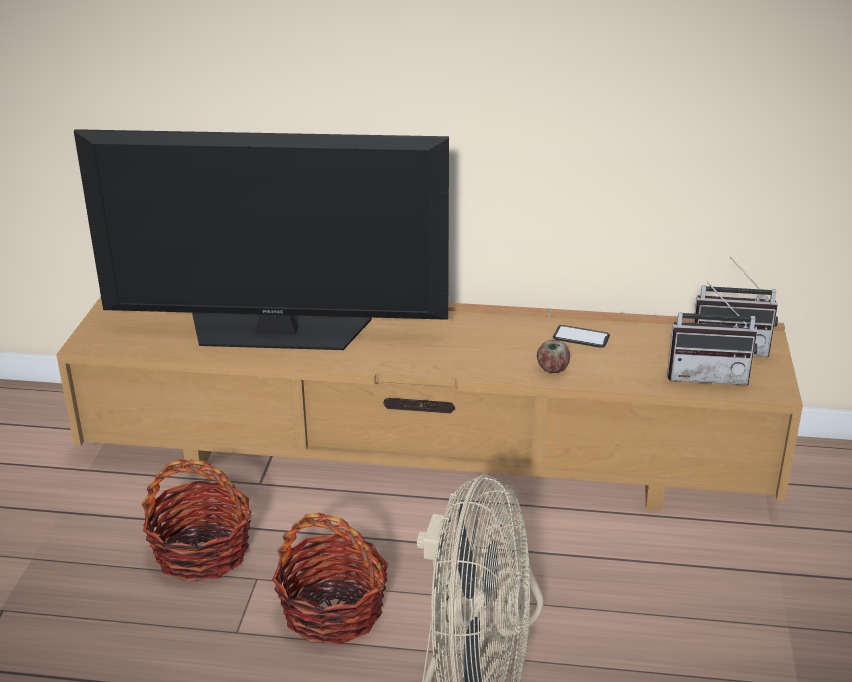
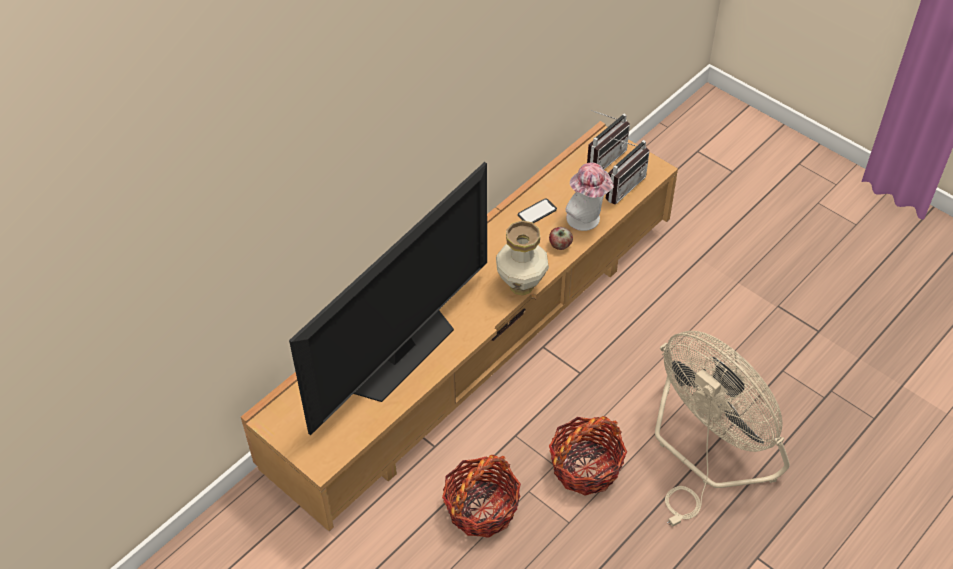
camera: 55 degrees left, 20 degrees up
(458, 366) = (520, 285): none -> vase
(617, 373) = (587, 220): none -> hat

